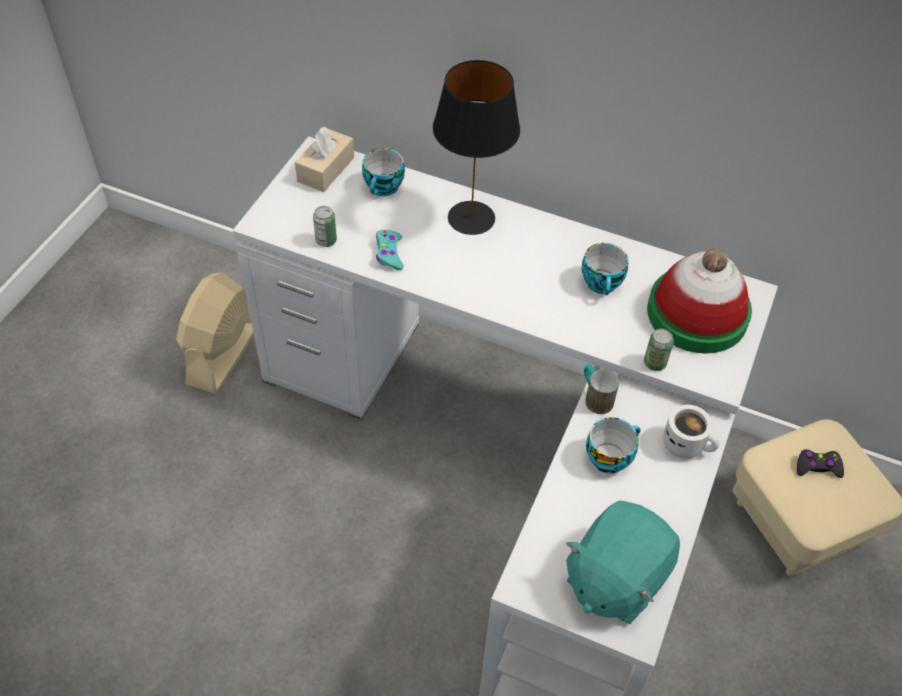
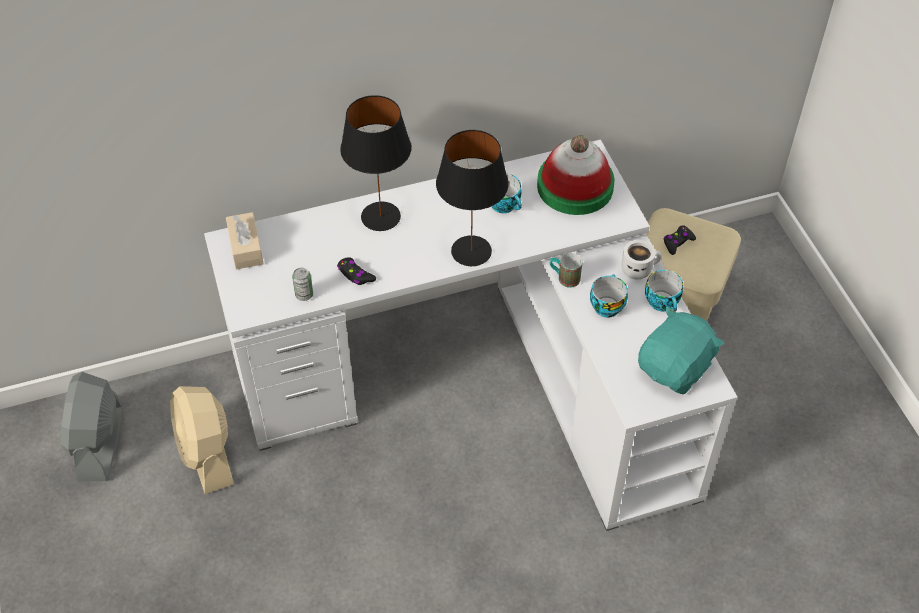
camera: 40 degrees left, 0 degrees up
(160, 287) = (100, 443): none -> grey fan
(384, 188) = (301, 234): cup -> cup (663, 302)
(389, 254) = (355, 275): turquoise game controller -> black game controller
(520, 305) = (471, 251): none -> black table lamp
(615, 578) = (675, 368): turquoise plush toy -> turquoise plush toy turned 135 degrees counterclockwise
(654, 363) = (582, 232): can -> none

